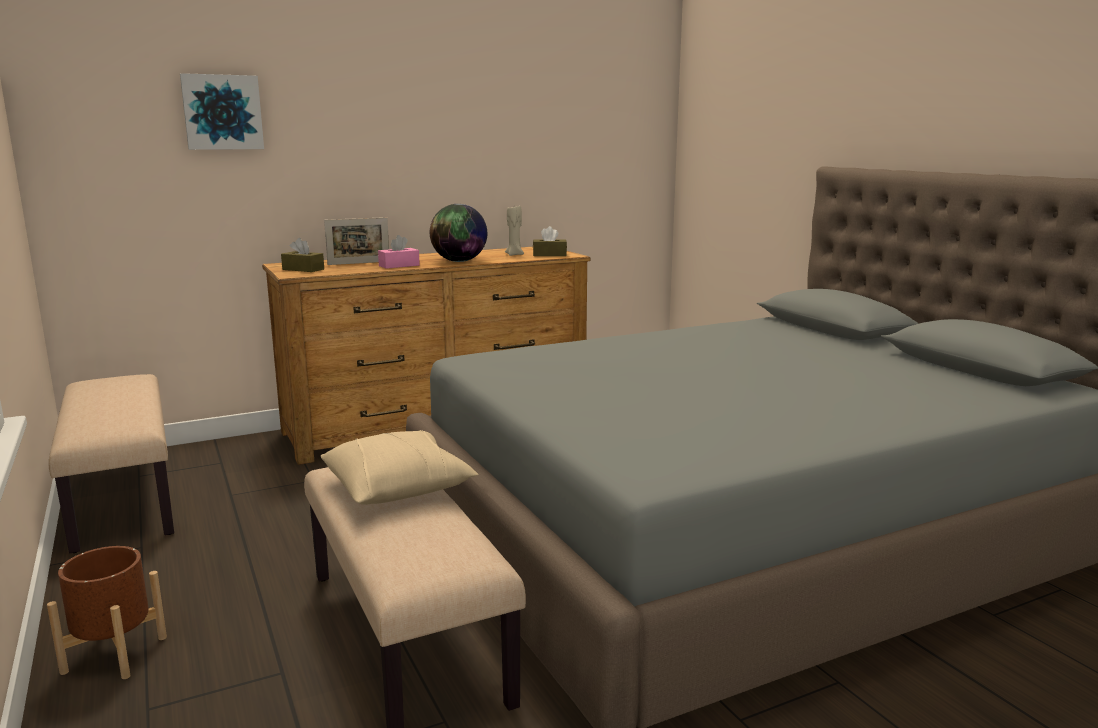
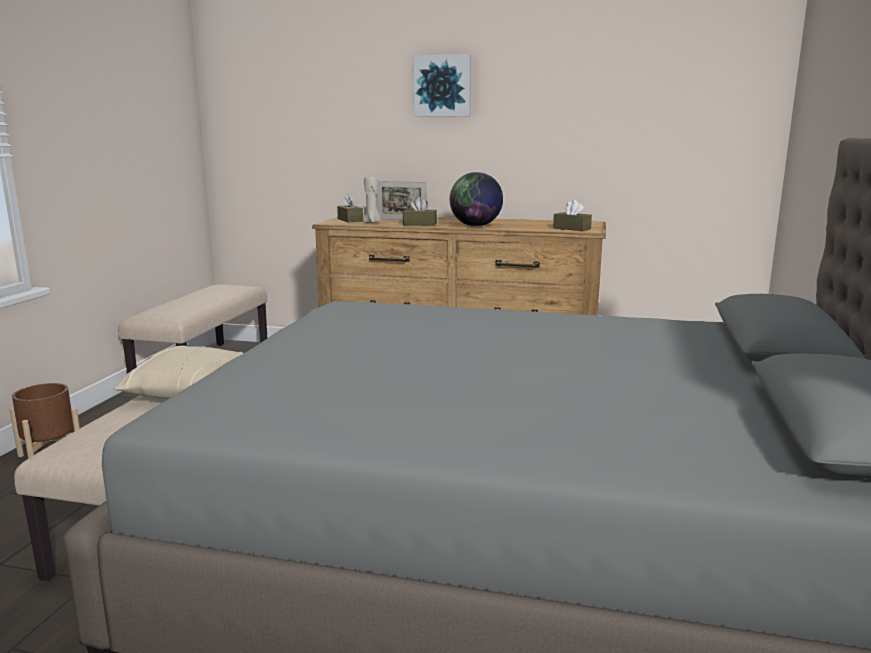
camera: 40 degrees right, 0 degrees up
(222, 112) = (326, 93): picture -> picture (442, 86)
(399, 265) = (419, 224): pink tissue box -> brown tissue box
(515, 254) = (542, 225): beige candle -> beige candle (372, 222)

